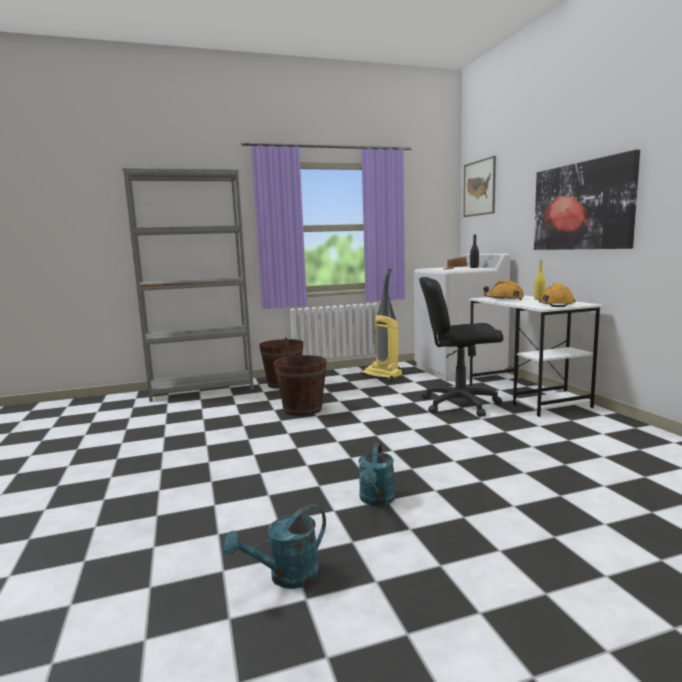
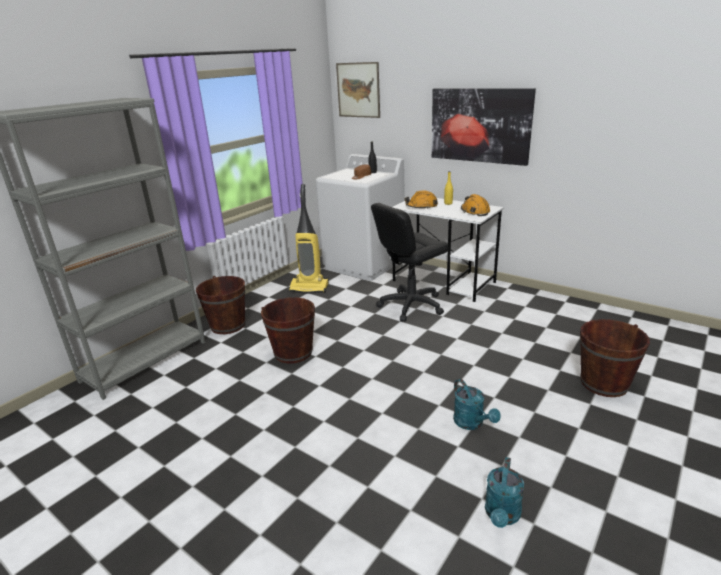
camera: 35 degrees left, 15 degrees up
(609, 526) = (604, 383): none -> brown bucket

